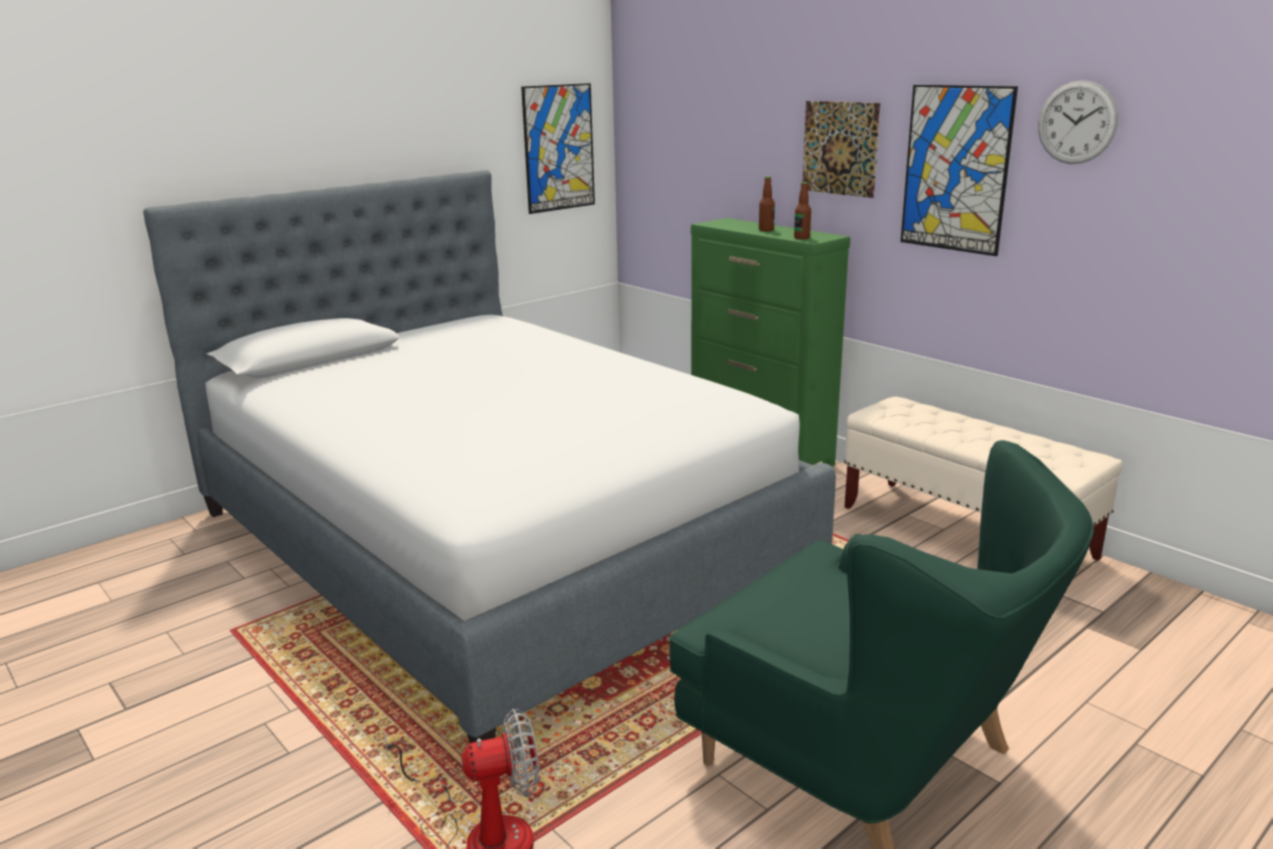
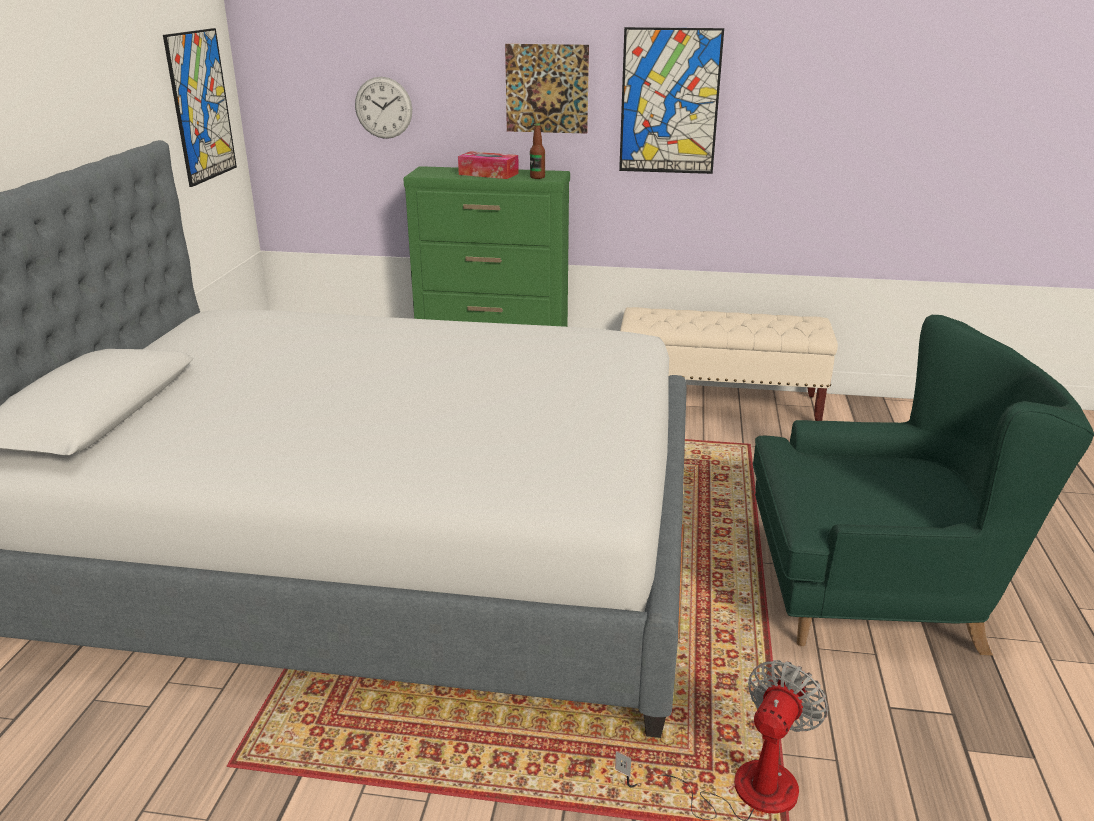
camera: 40 degrees left, 5 degrees up
(766, 230) = (488, 174): bottle -> tissue box
(1077, 122) = (776, 58): wall clock -> wall clock (383, 108)

